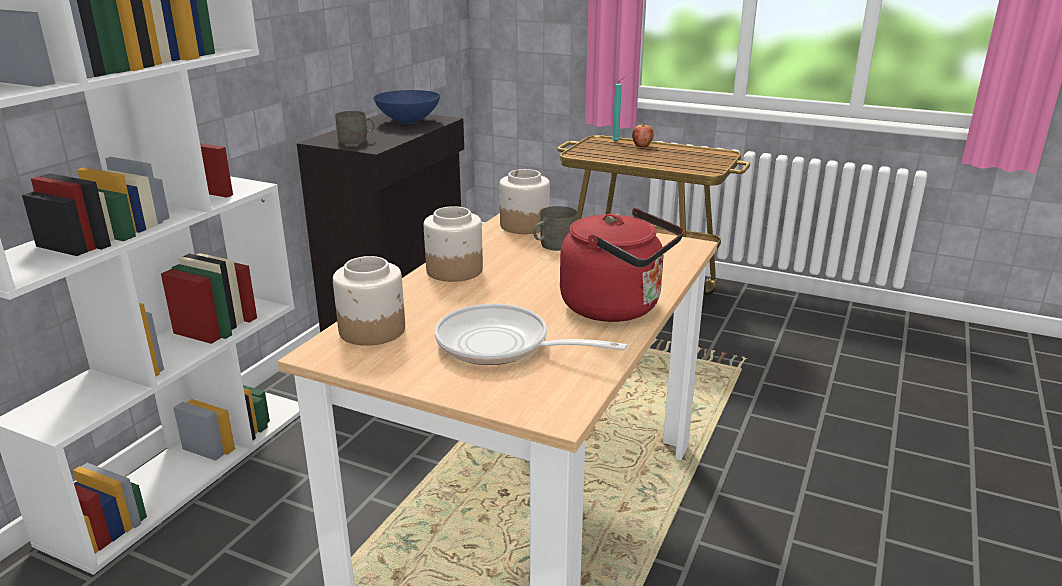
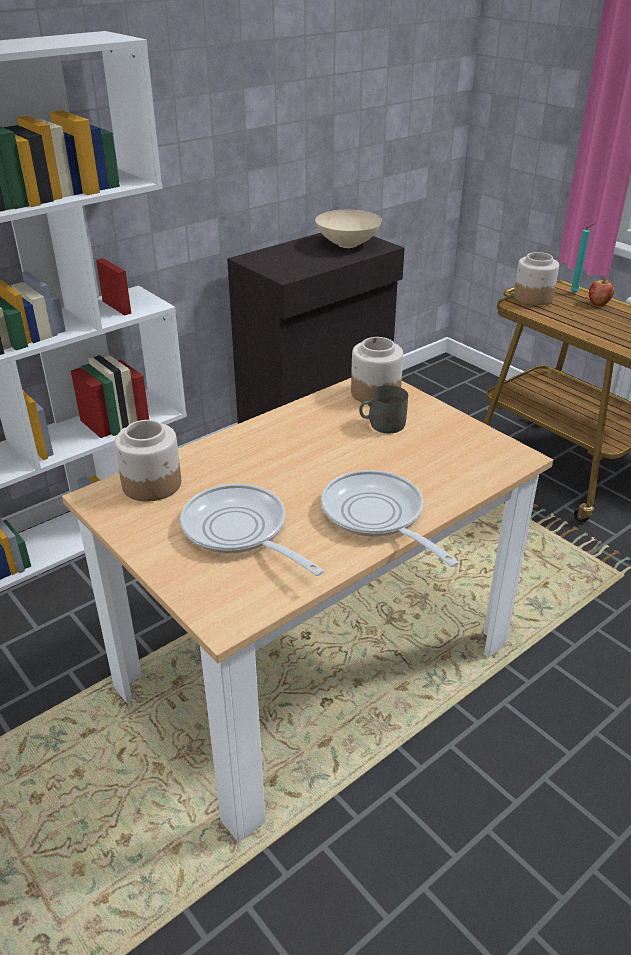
camera: 25 degrees right, 10 degrees up
(357, 141) = (280, 264): grey mug -> none
(408, 121) = (348, 244): blue bowl -> beige bowl
(453, 270) = (268, 434): jar -> jar (532, 298)
(617, 308) = (377, 517): red kettle -> frying pan

